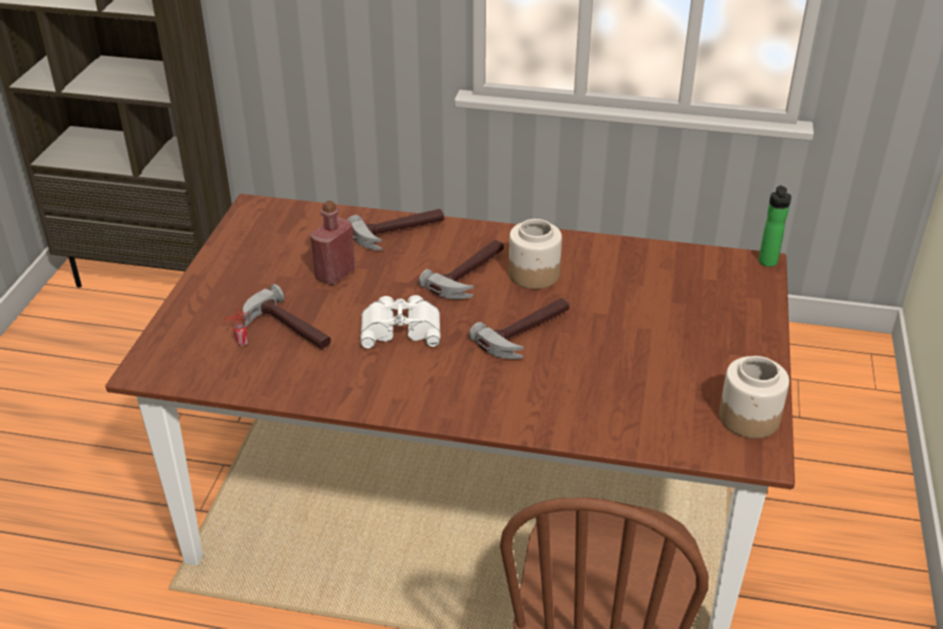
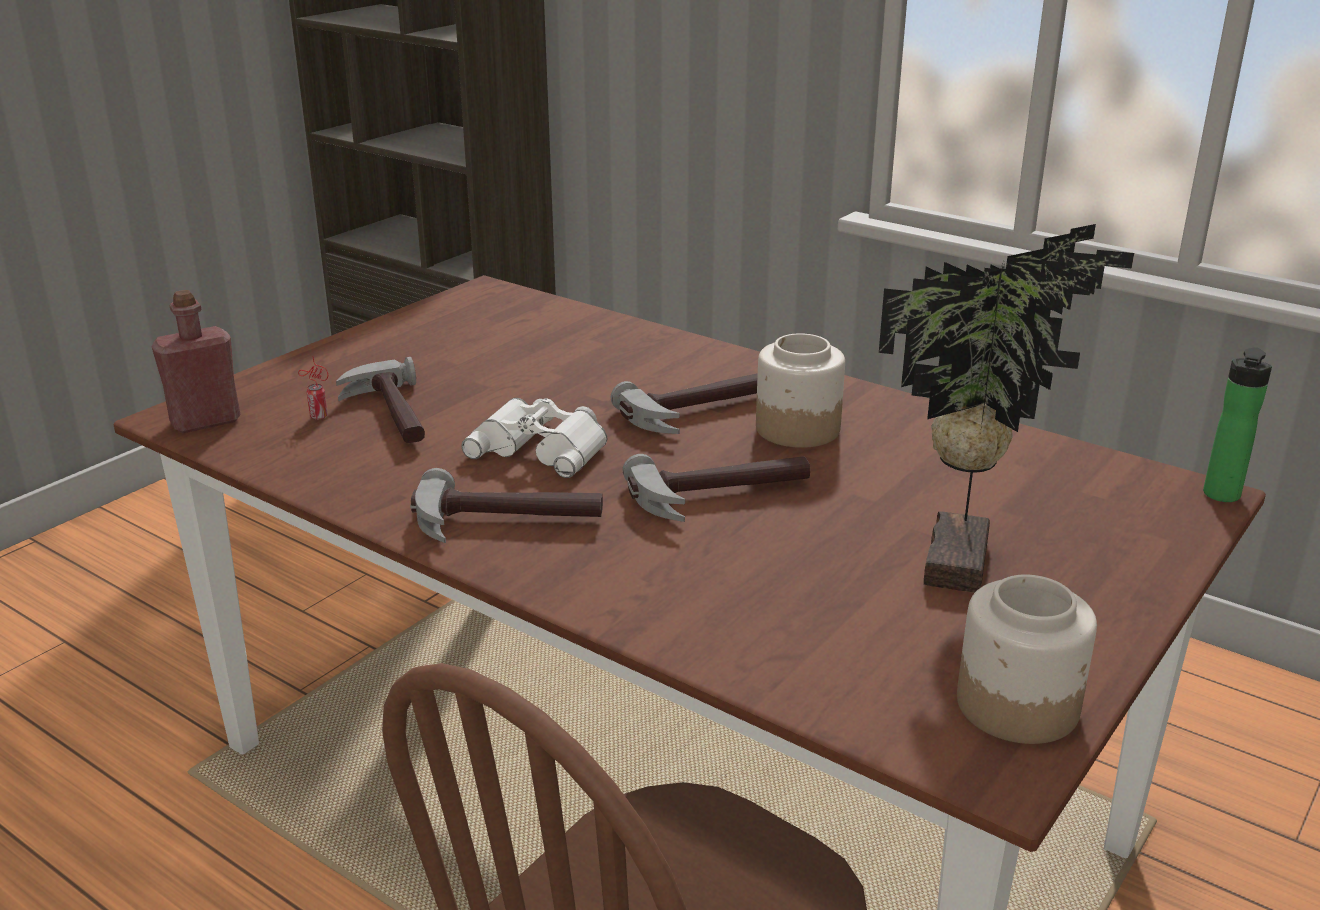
camera: 25 degrees right, 10 degrees down
(335, 274) = (514, 372): red bottle -> red bottle (205, 421)
(399, 233) = (644, 348): hammer -> hammer (506, 522)
(676, 341) = (964, 562): none -> potted plant

